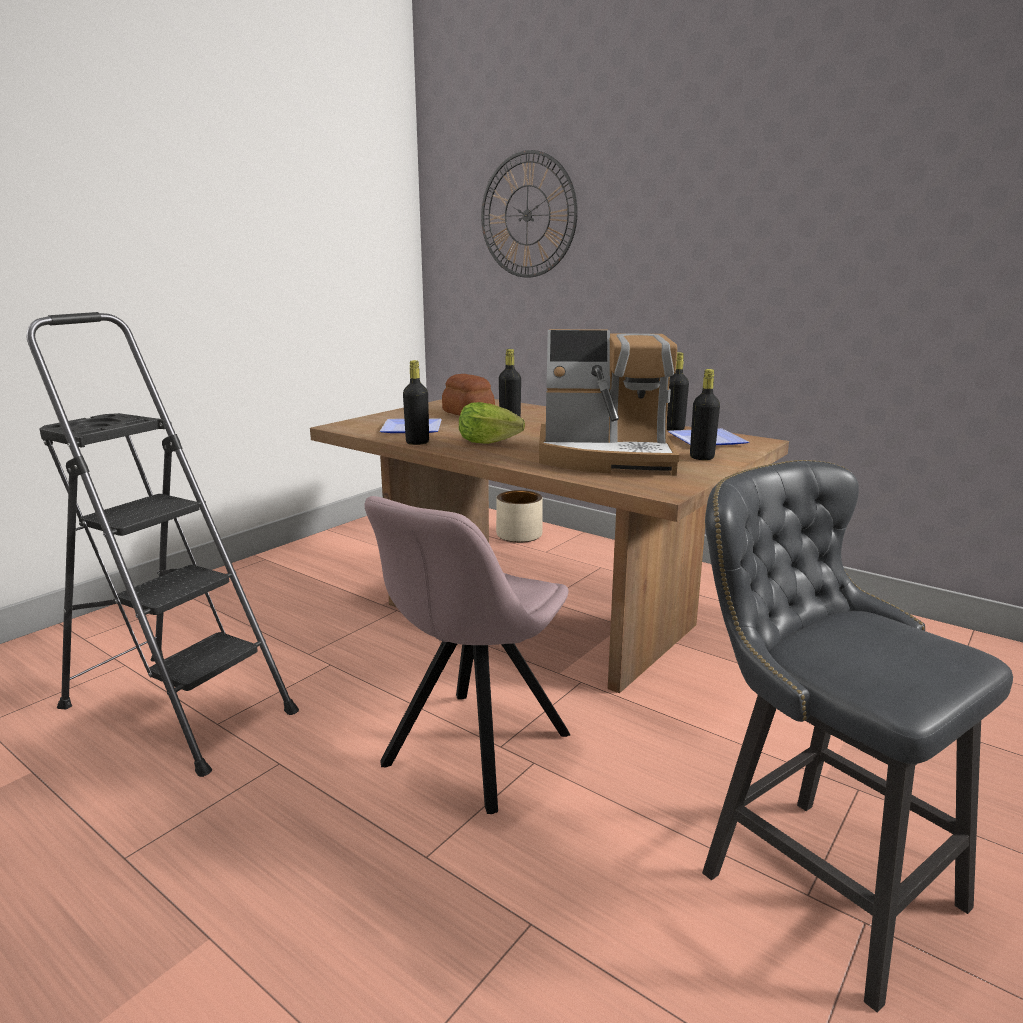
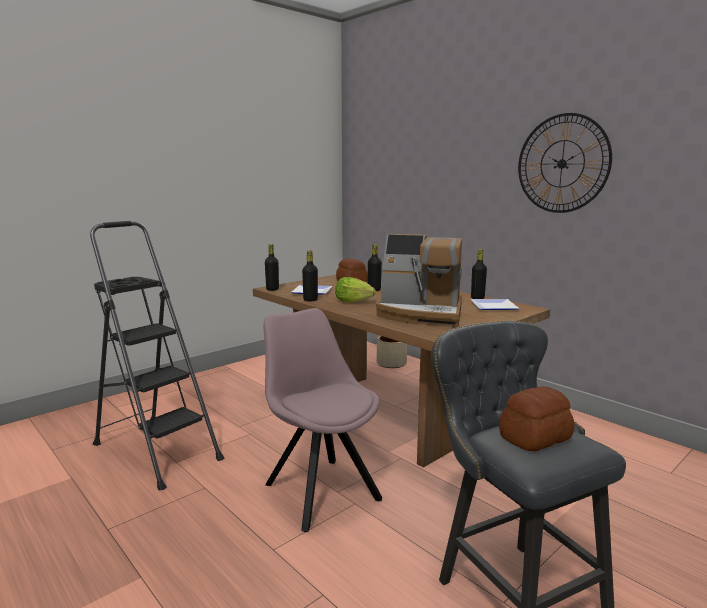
camera: 10 degrees right, 5 degrees down
(474, 749) = (321, 491): pink chair -> pink chair turned 105 degrees clockwise
(527, 215) = (403, 160): wall clock -> wall clock (562, 164)
(701, 457) = (482, 317): black bottle -> black bottle (272, 289)
(870, 645) = (533, 438): none -> bread

